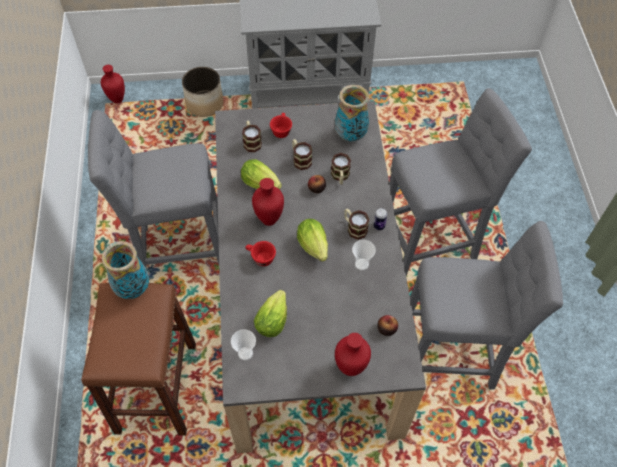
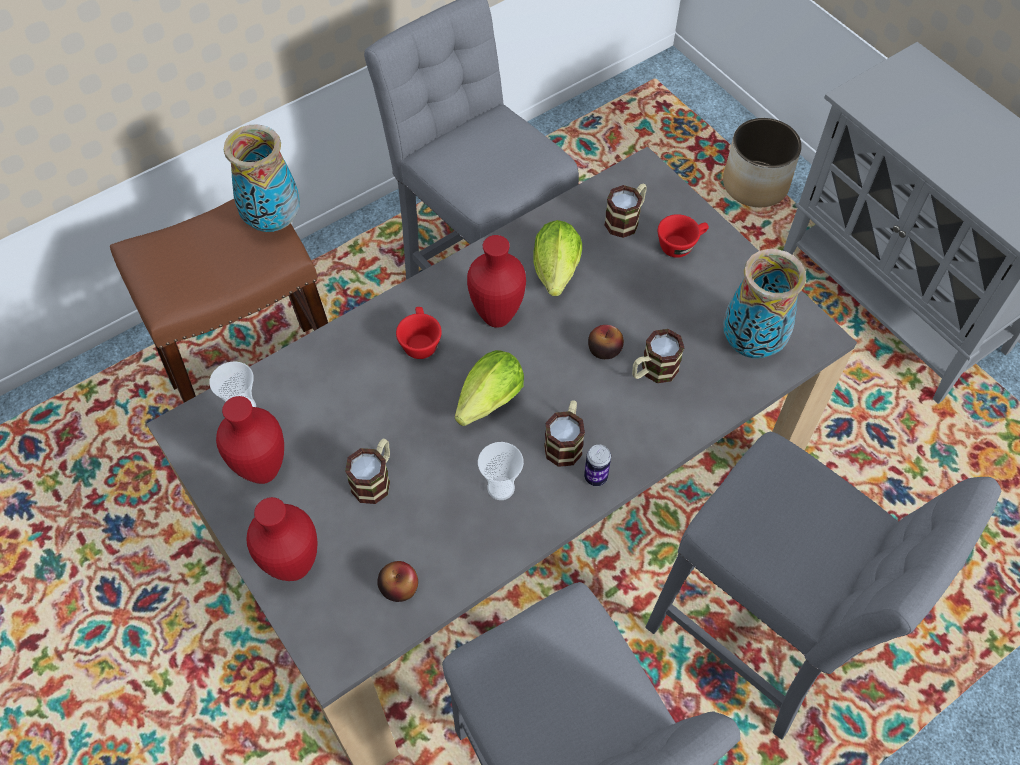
camera: 60 degrees right, 0 degrees up
(117, 100) = (671, 87): red vase -> red vase (261, 472)
(273, 318) = (323, 414): lettuce -> none
(300, 159) = (643, 299): mug -> mug (375, 479)

